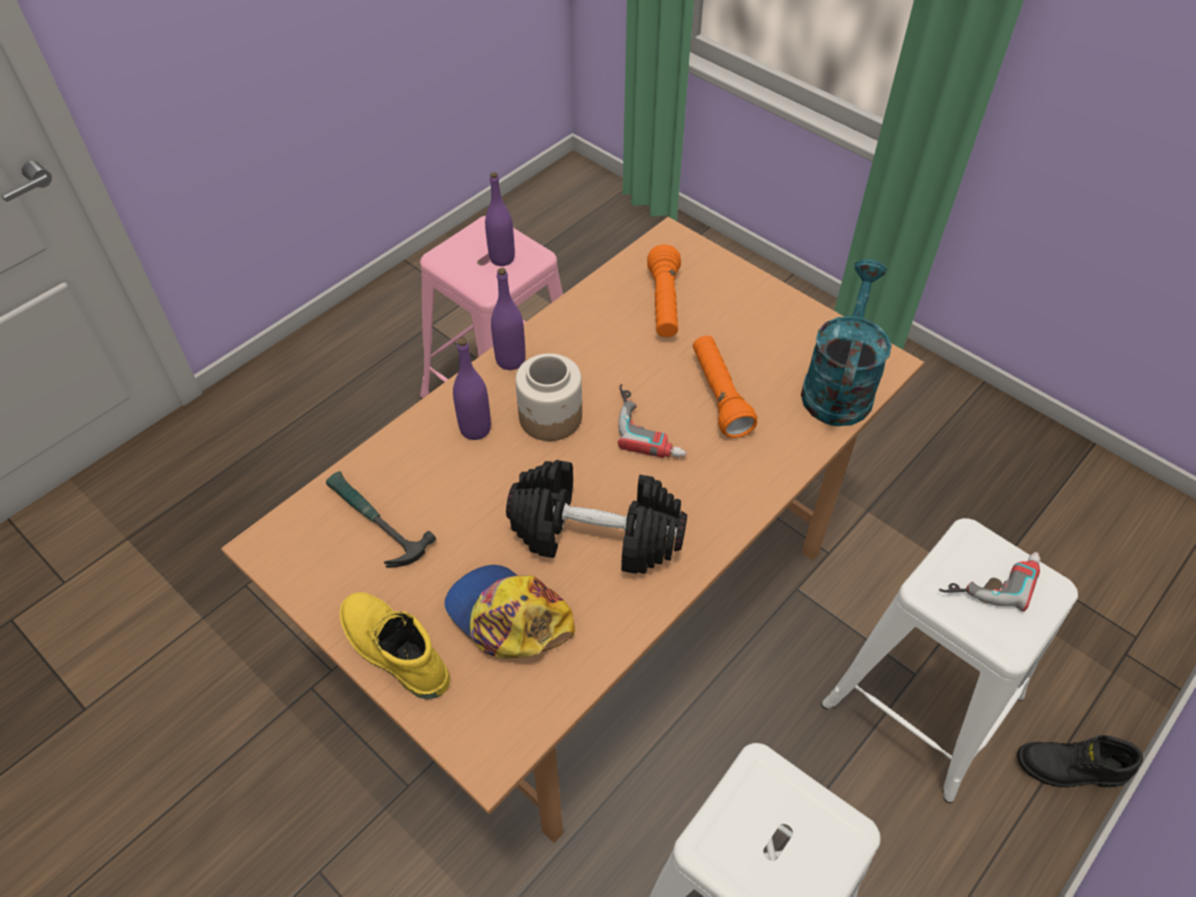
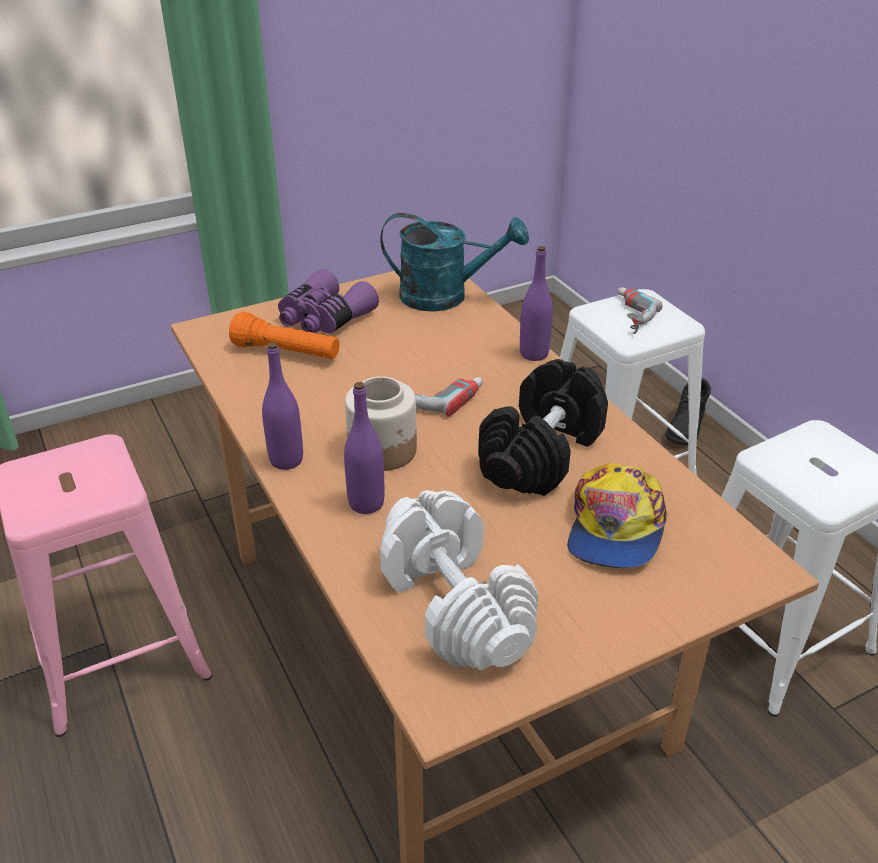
camera: 70 degrees left, 15 degrees down
(374, 522) = (454, 605): hammer -> white dumbbell
(392, 651) = (631, 618): yellow boot -> none
(502, 258) = (80, 471): purple bottle -> purple bottle (534, 354)
(507, 617) = (615, 527): cap -> cap turned 45 degrees counterclockwise
(719, 395) = (419, 352): orange flashlight -> none
(736, 308) = (323, 319): none -> purple binoculars
(839, 385) = (446, 296): turquoise watering can -> turquoise watering can turned 150 degrees clockwise

